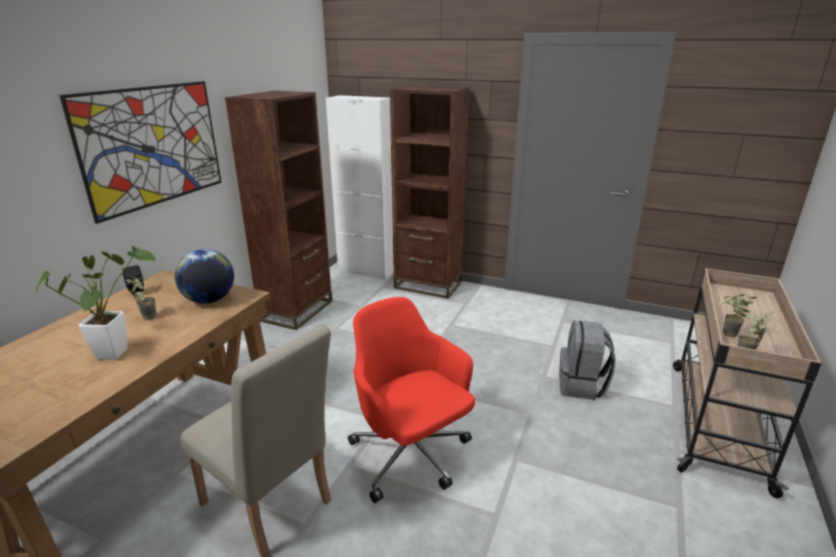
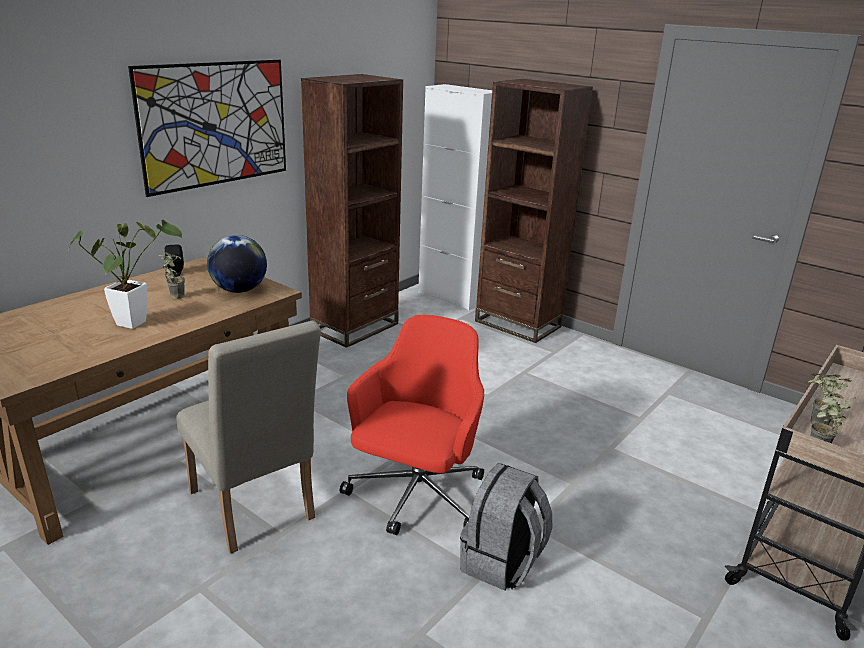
camera: 15 degrees right, 0 degrees up
(411, 456) = (416, 496): red office chair -> red office chair turned 45 degrees clockwise
(582, 385) = (654, 467): grey backpack -> grey backpack (502, 563)

